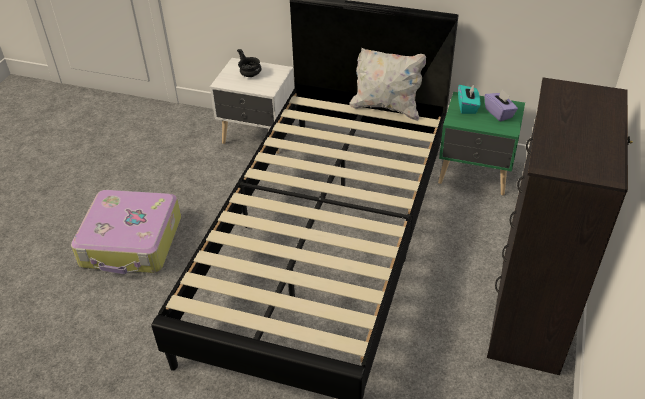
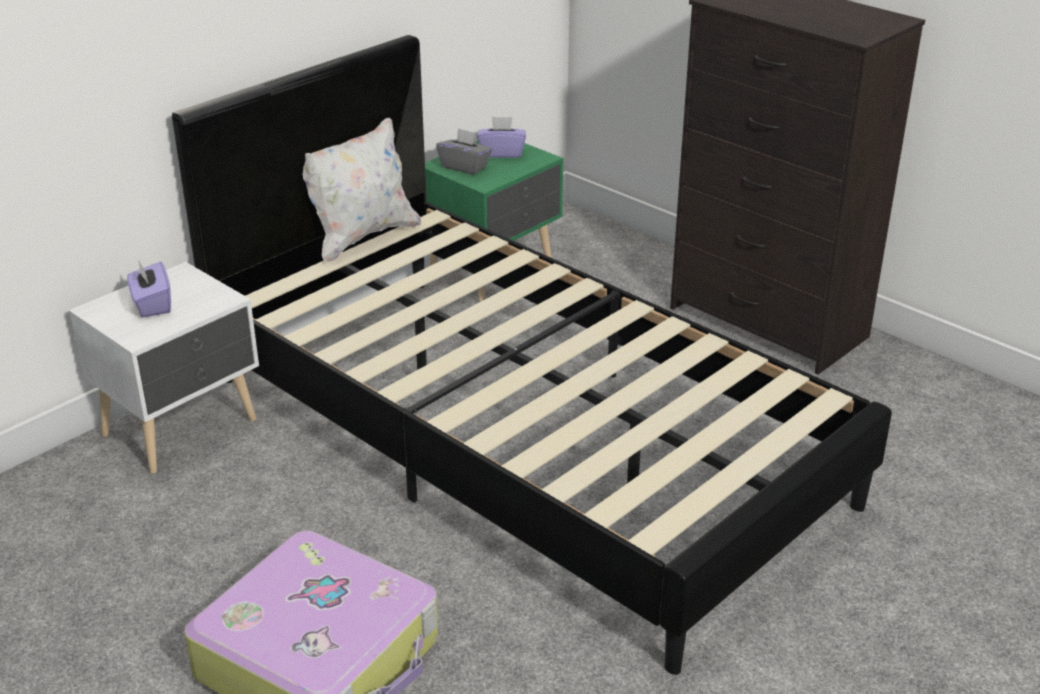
camera: 65 degrees left, 10 degrees down
(250, 74) = (152, 305): black bowl -> purple tissue box
(467, 107) = (464, 167): turquoise tissue box -> grey tissue box

